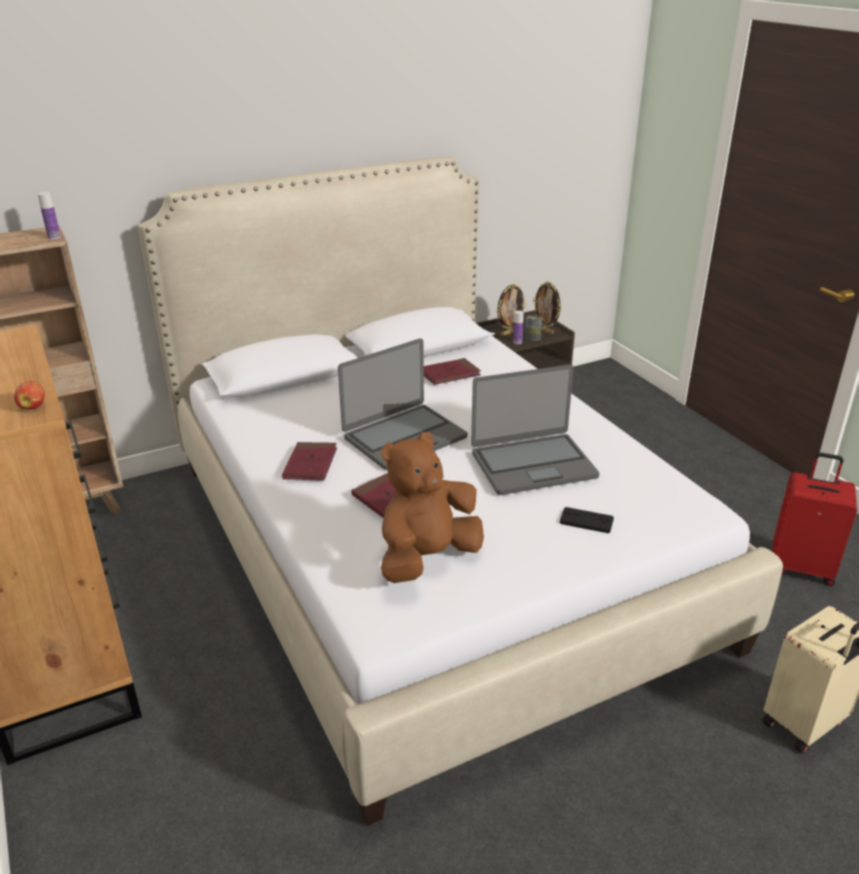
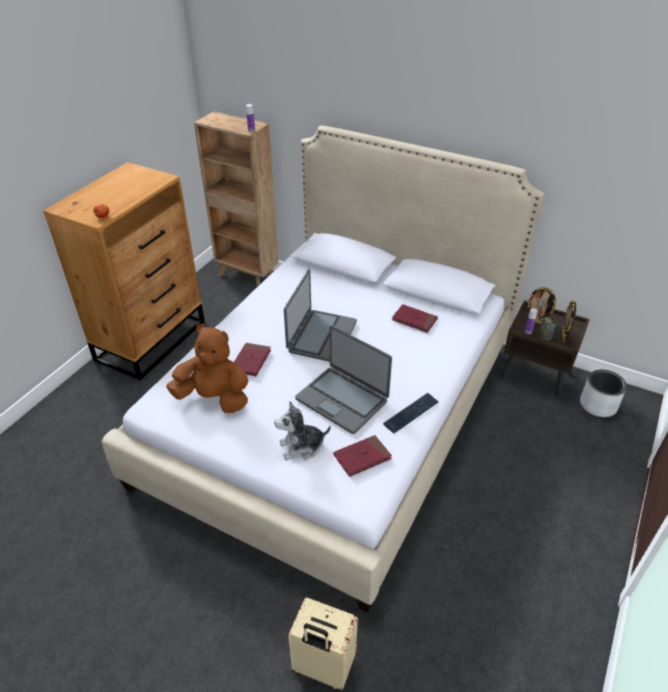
camera: 55 degrees right, 10 degrees up
(310, 464) = (264, 318): red book -> red book (362, 457)
(404, 437) = (321, 336): laptop -> laptop turned 90 degrees counterclockwise
(586, 521) = (302, 447): black game controller -> plush toy
(590, 390) = (598, 405): none -> grey planter
(597, 432) = (411, 413): none -> keyboard
(801, 567) = (495, 618): red suitcase -> none

